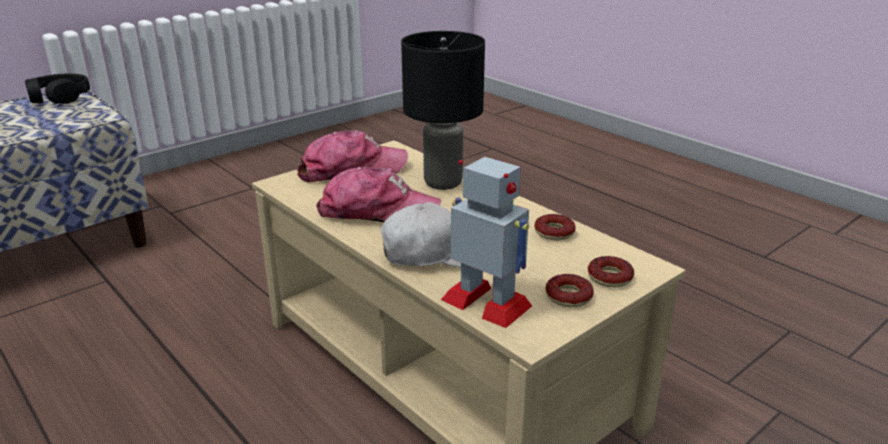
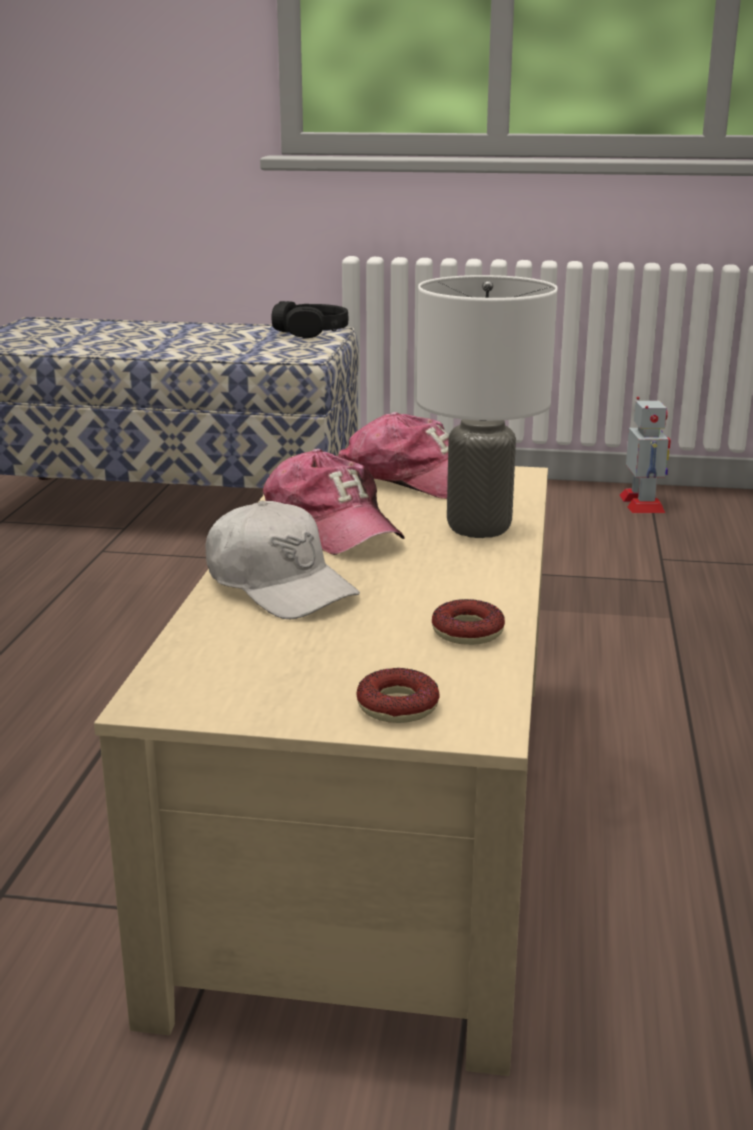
camera: 50 degrees right, 5 degrees down
(441, 182) = (478, 527): black table lamp -> white table lamp
(487, 303) = (203, 651): toy robot -> toy robot (642, 504)
(568, 296) = (296, 694): donut -> none

